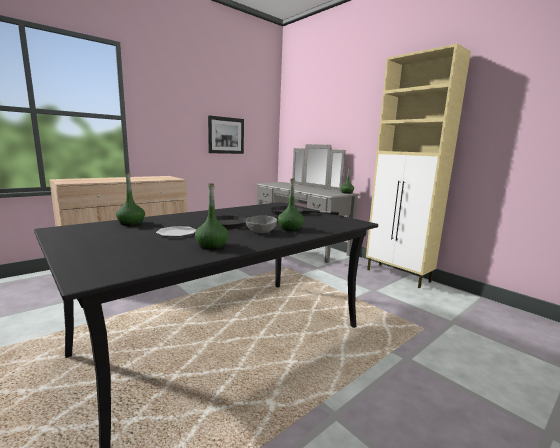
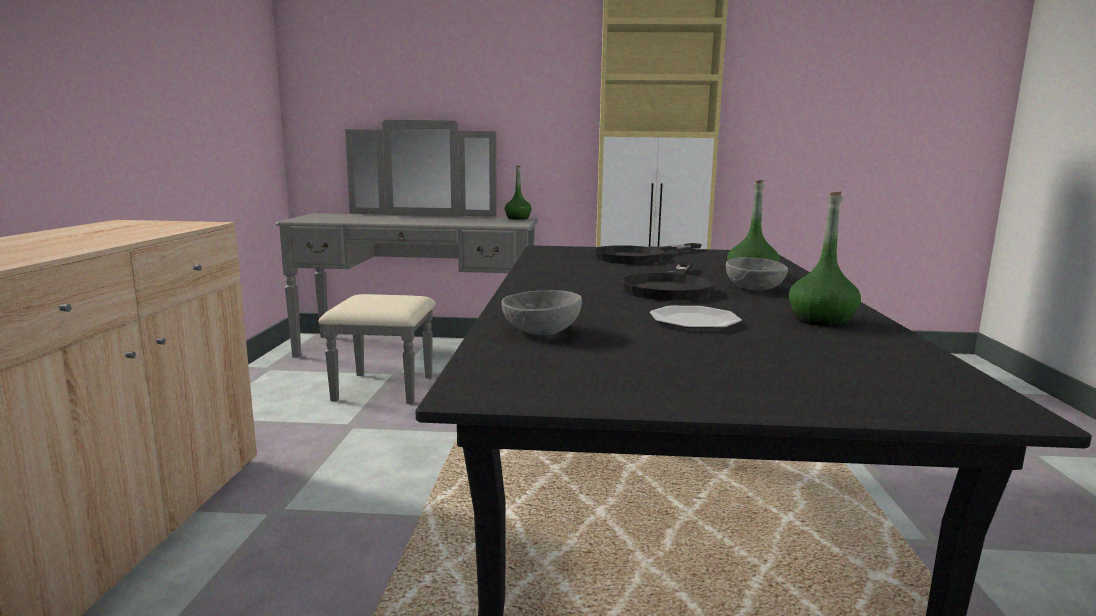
camera: 45 degrees left, 0 degrees up
(131, 223) = (540, 332): green bottle -> grey bowl
(226, 135) = (194, 95): picture -> none

